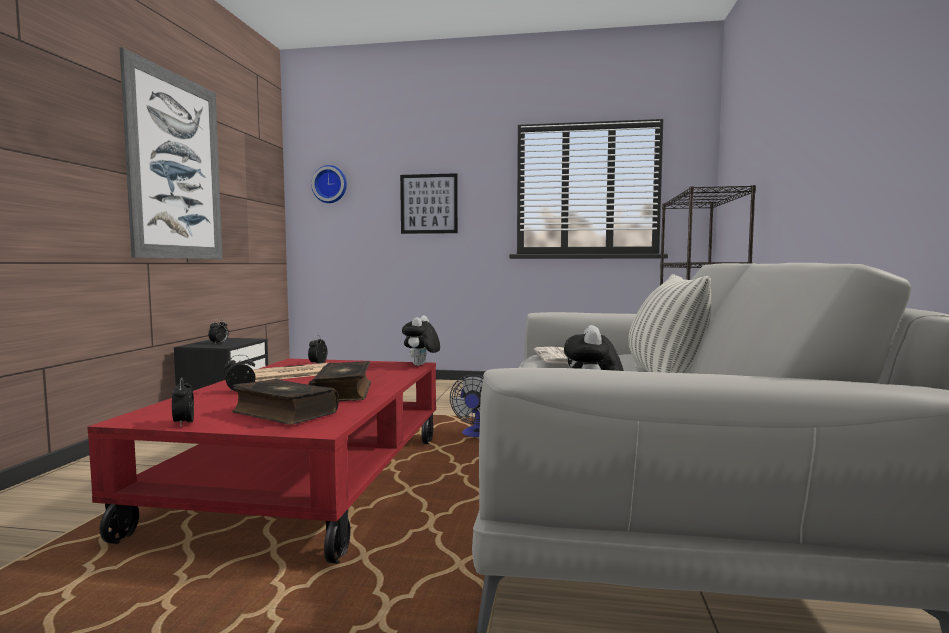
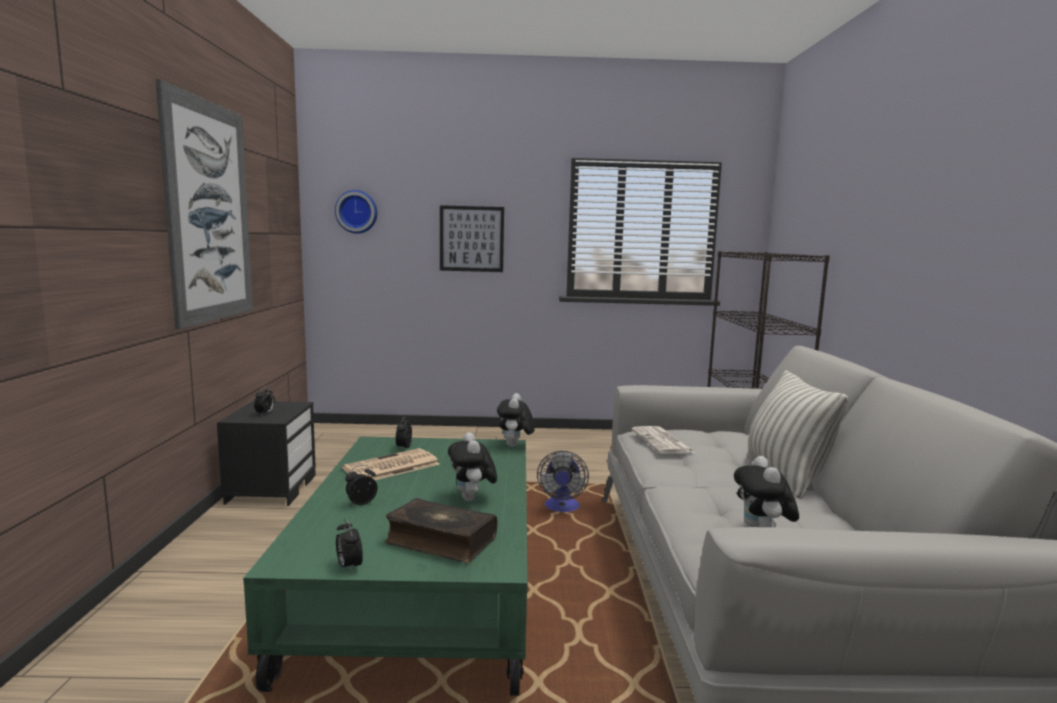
camera: 10 degrees left, 5 degrees up
(308, 482) = (424, 585): red coffee table -> green coffee table
(343, 392) = (472, 499): book -> plush toy

